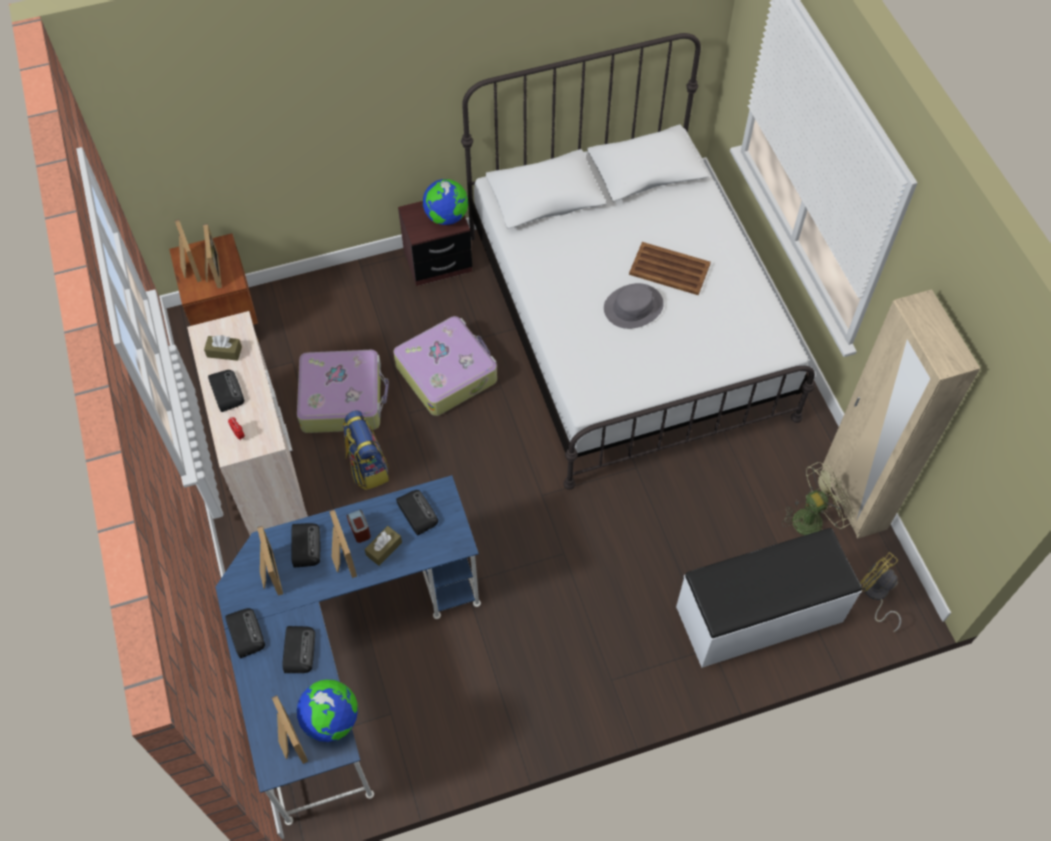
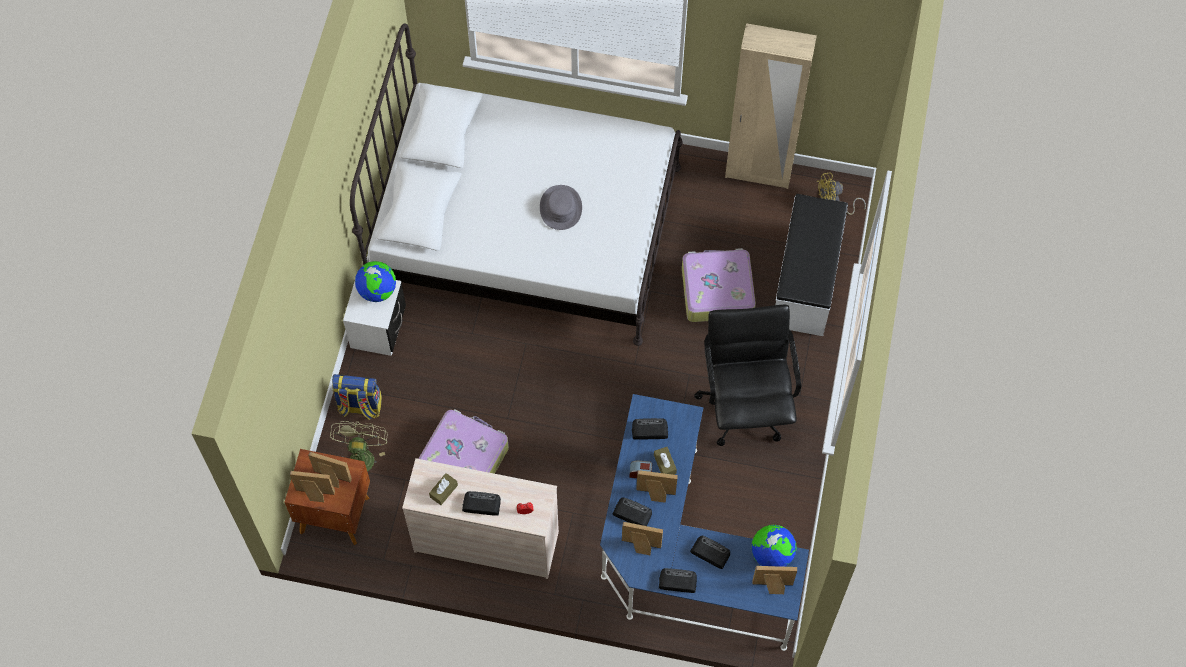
camera: 60 degrees left, 5 degrees up
(367, 467) = (537, 470): backpack -> backpack (359, 406)
(438, 262) = (378, 328): brown nightstand -> white nightstand
(447, 372) = (488, 374): suitcase -> suitcase (716, 290)
(563, 628) = (745, 405): none -> black office chair
(670, 269) = (544, 166): brown tray -> none
(812, 518) = (757, 205): green fan -> green fan (361, 455)

